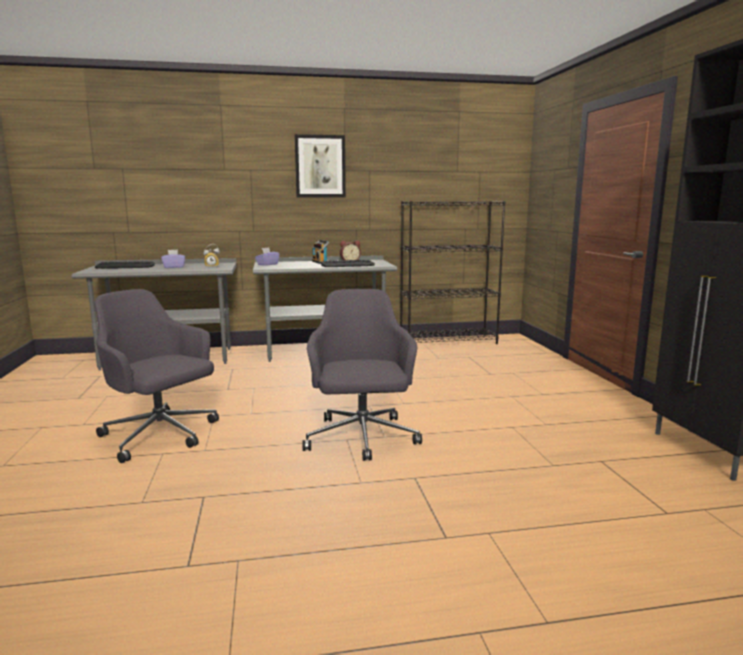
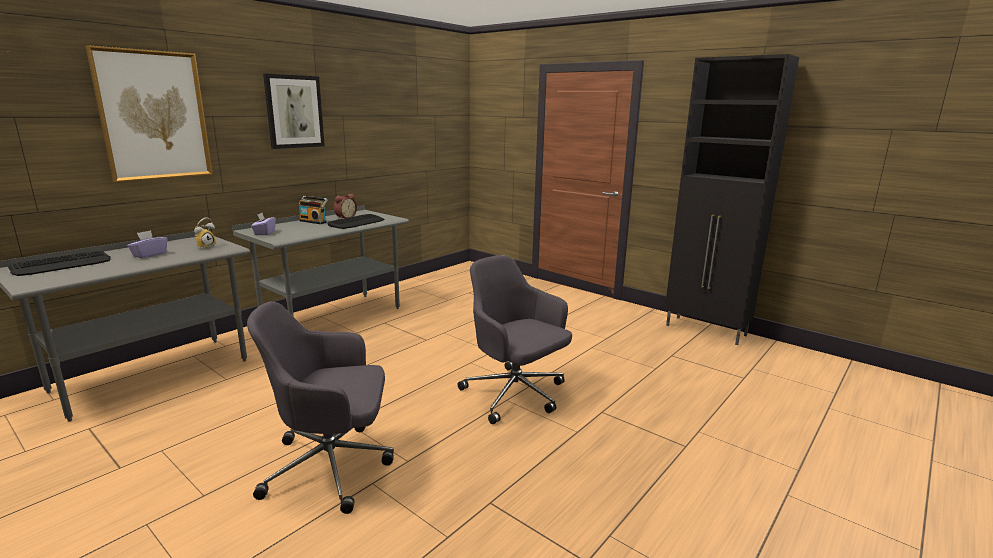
camera: 40 degrees left, 5 degrees up
(206, 168) = (154, 116): none -> picture
(448, 341) = (429, 280): black bookcase -> none

